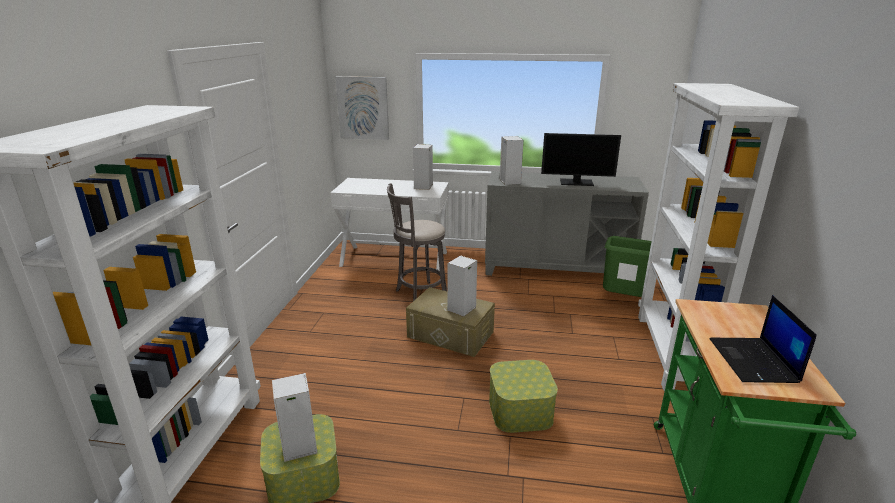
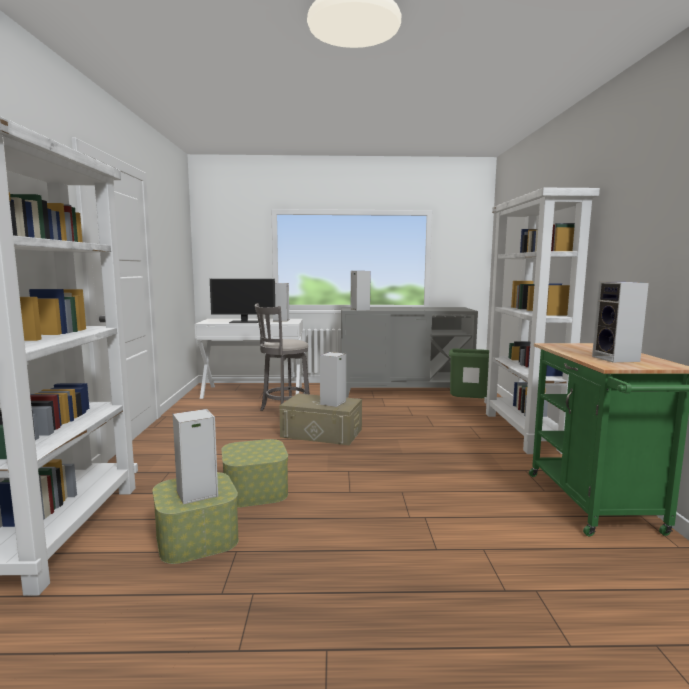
camera: 10 degrees left, 15 degrees down
(363, 108) = (223, 257): picture -> none
(520, 410) = (405, 475): storage box -> storage box (255, 490)
(577, 182) = (416, 309): monitor -> monitor (244, 322)
(754, 361) = (617, 359): laptop -> speaker

